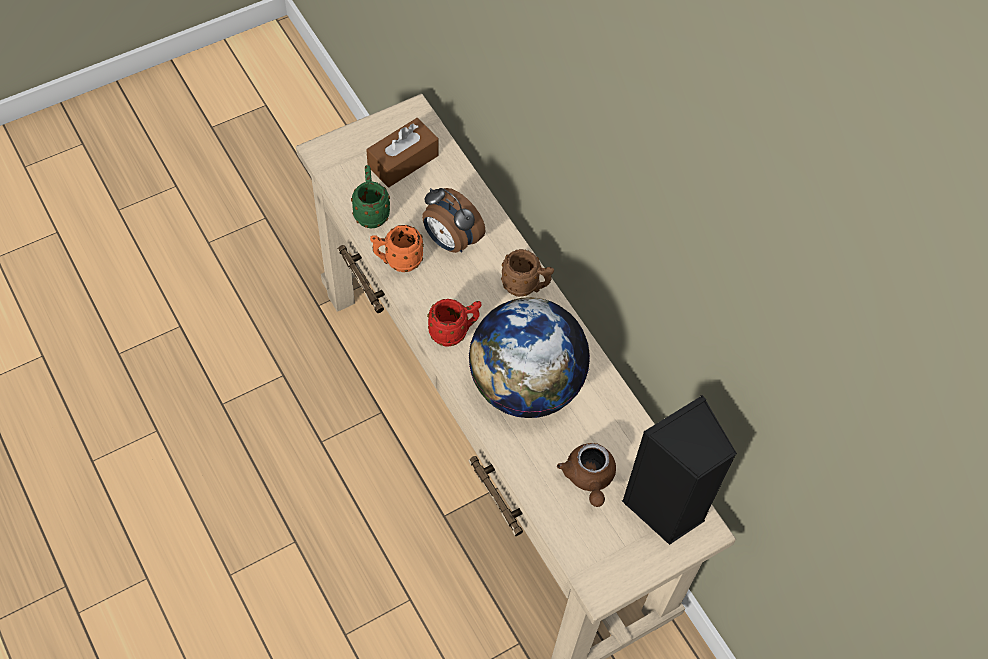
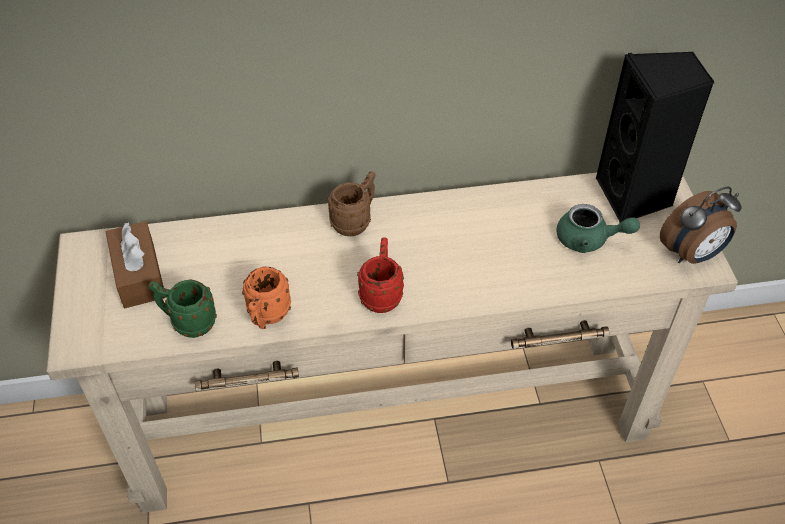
camera: 65 degrees left, 10 degrees down
(450, 241) = (267, 264): alarm clock -> alarm clock (692, 254)
(524, 385) = (469, 256): globe -> none
(589, 478) = (589, 240): brown teapot -> green teapot

